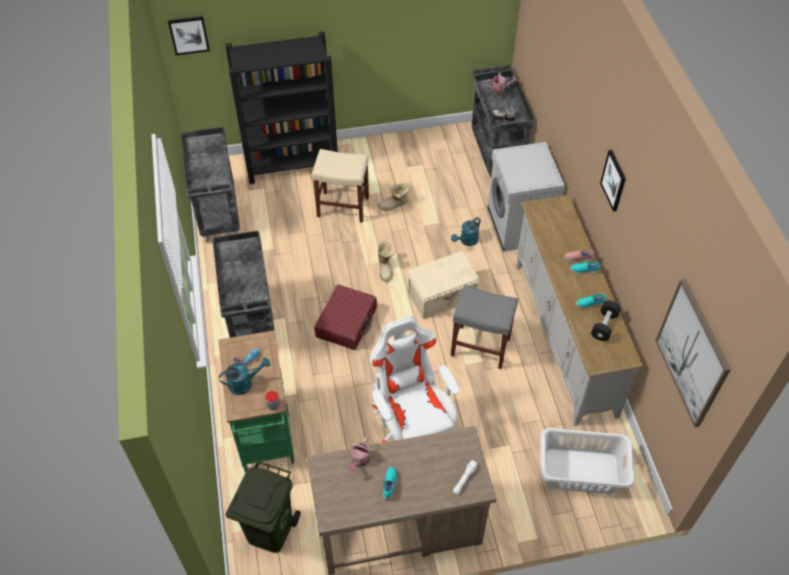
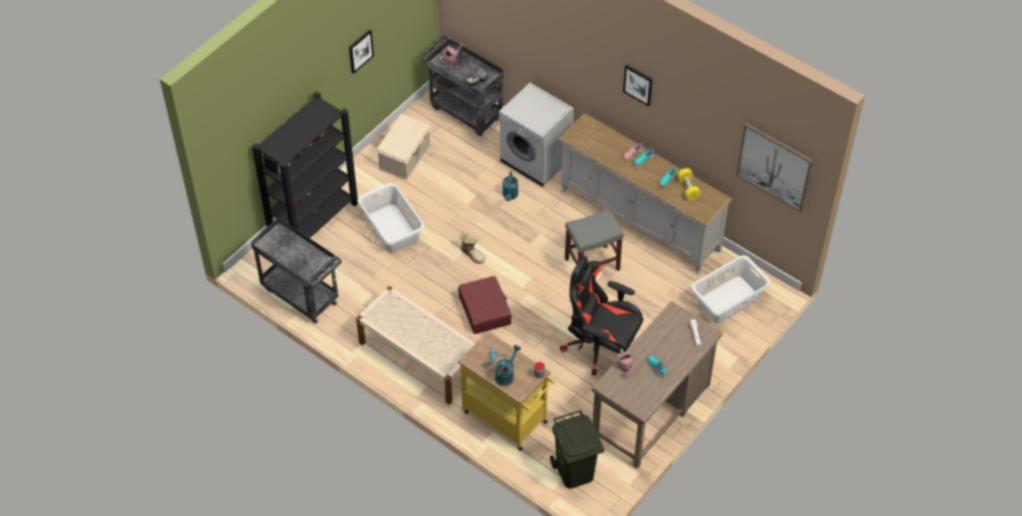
camera: 40 degrees left, 0 degrees up
(189, 35) = (224, 155): picture -> picture (360, 51)
(252, 325) = (419, 357): black cart -> beige bench
(265, 432) = (507, 418): green cart -> yellow cart
(344, 206) = (392, 228): beige stool -> white laundry basket
(394, 205) = (429, 202): boot -> none
(412, 431) = (602, 349): white office chair -> black office chair
(442, 296) = (533, 247): beige storage box -> beige storage box (405, 157)
(604, 326) = (688, 188): black dumbbell -> yellow dumbbell

